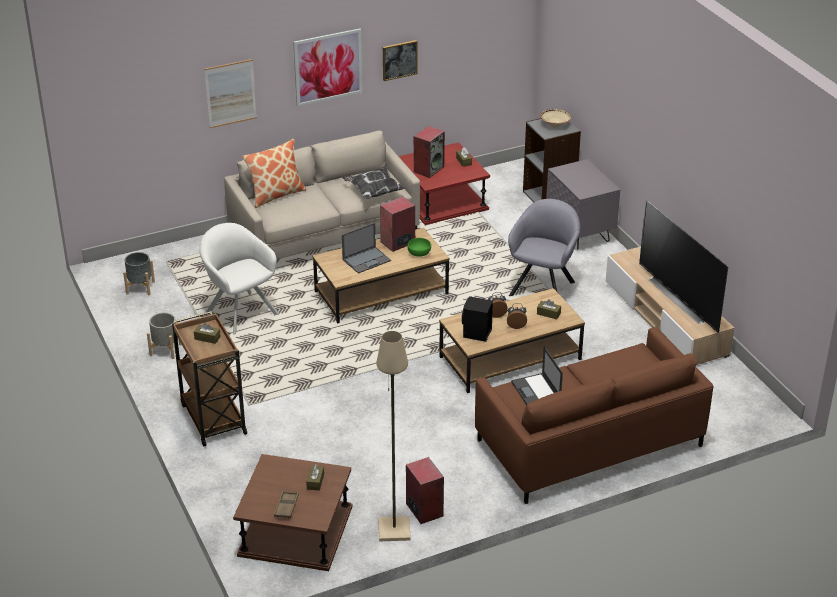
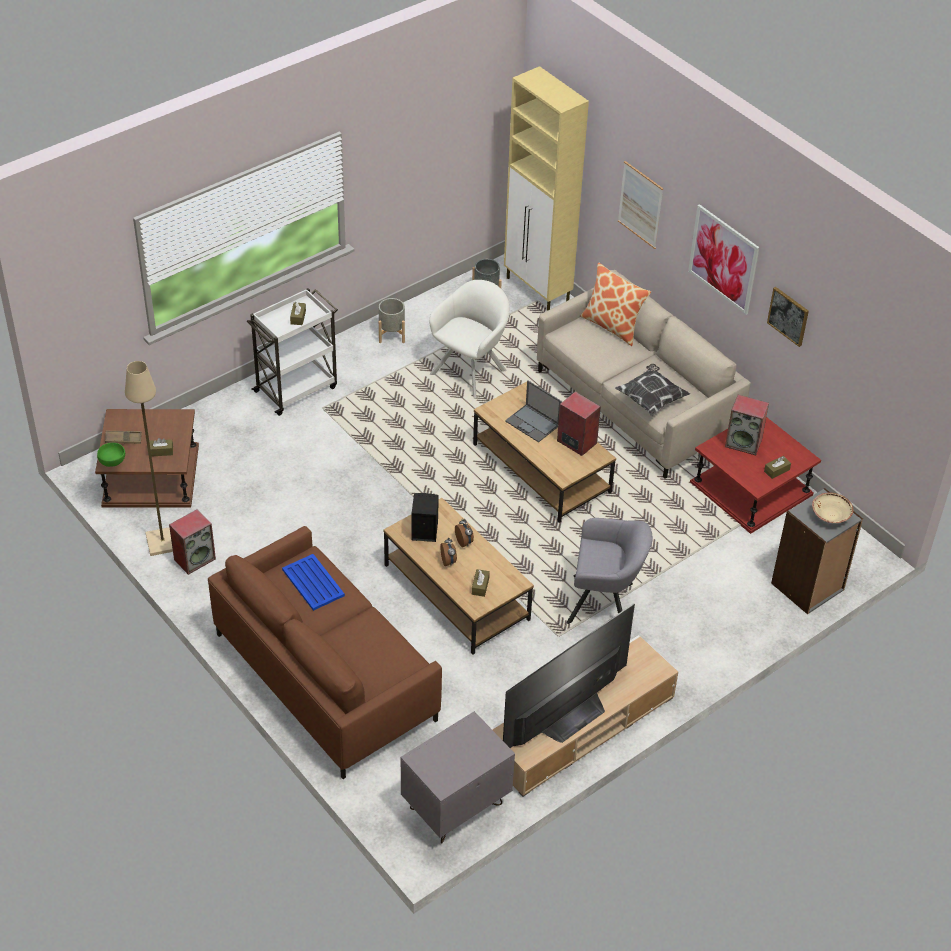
camera: 75 degrees right, 10 degrees up
(151, 259) = (538, 290): none -> beige cabinet
(213, 418) = (297, 388): brown cart -> white cart
(419, 252) = (562, 462): green bowl -> green bowl (112, 460)
(536, 391) = (313, 583): laptop -> blue tray
(580, 232) = (737, 626): grey nightstand -> grey nightstand (456, 807)

